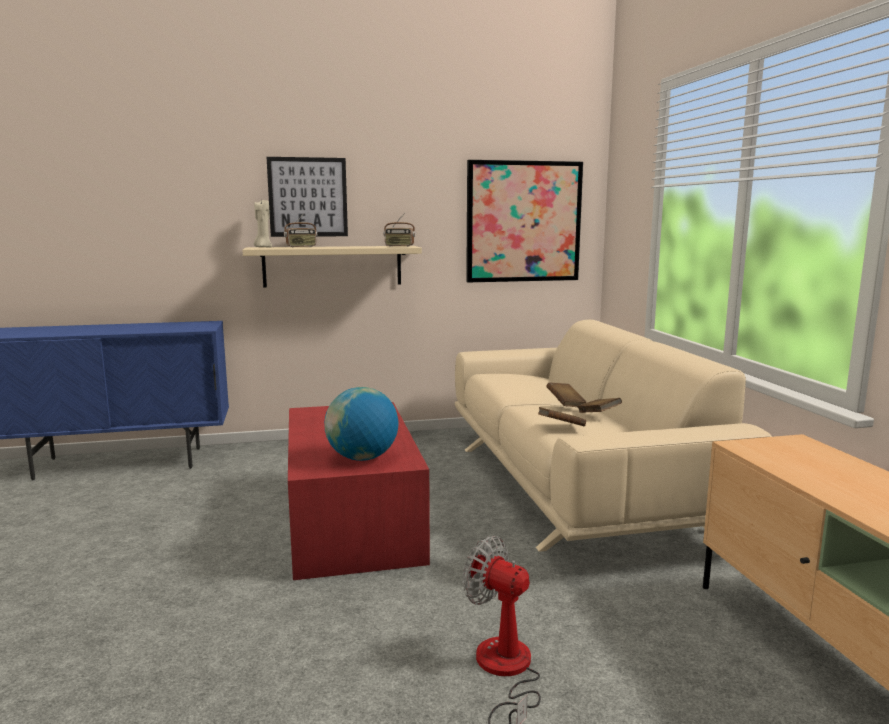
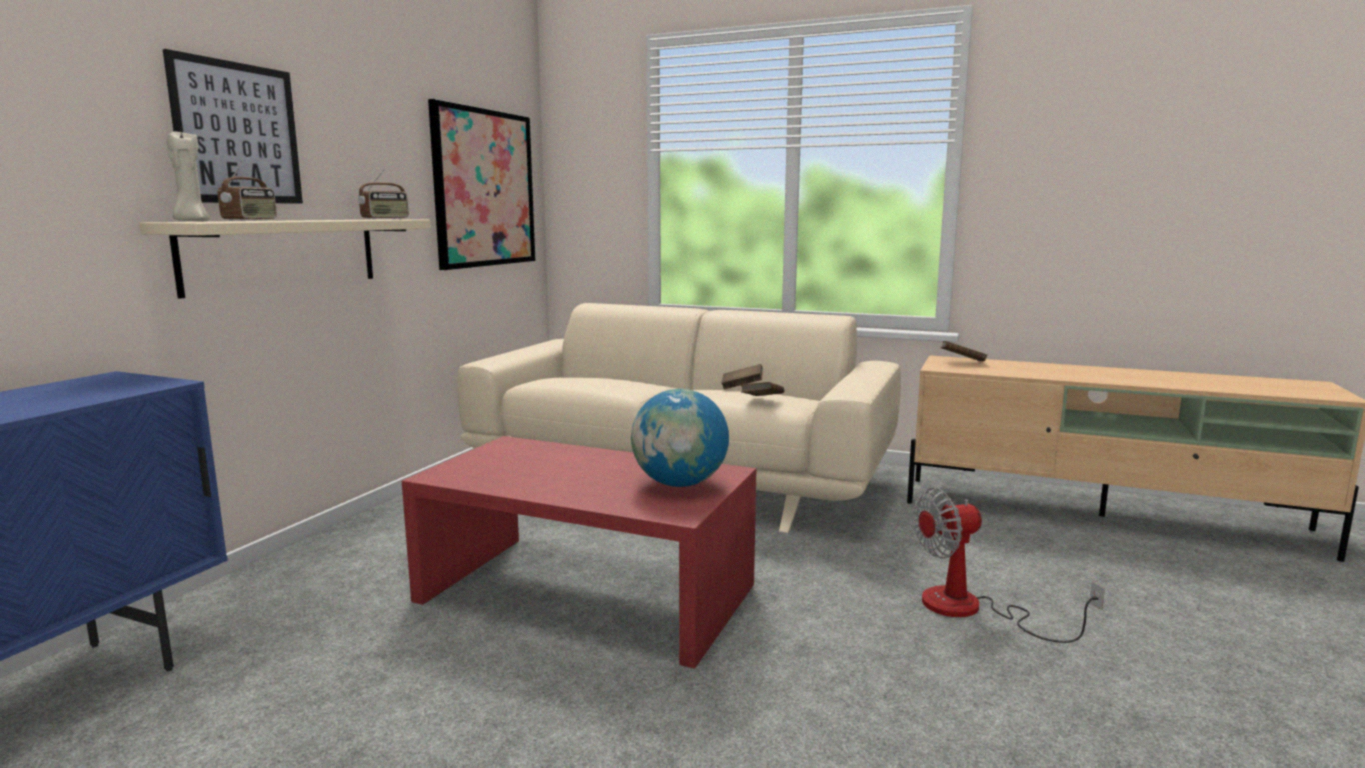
camera: 55 degrees left, 0 degrees up
(565, 404) = (694, 386): brown book -> brown book (962, 362)

